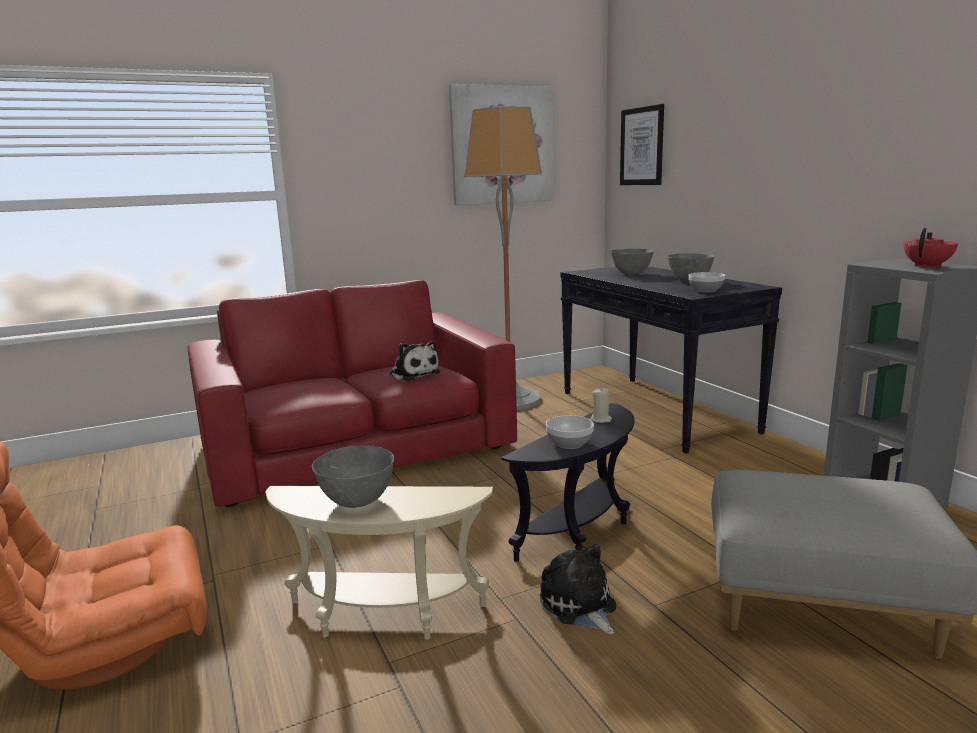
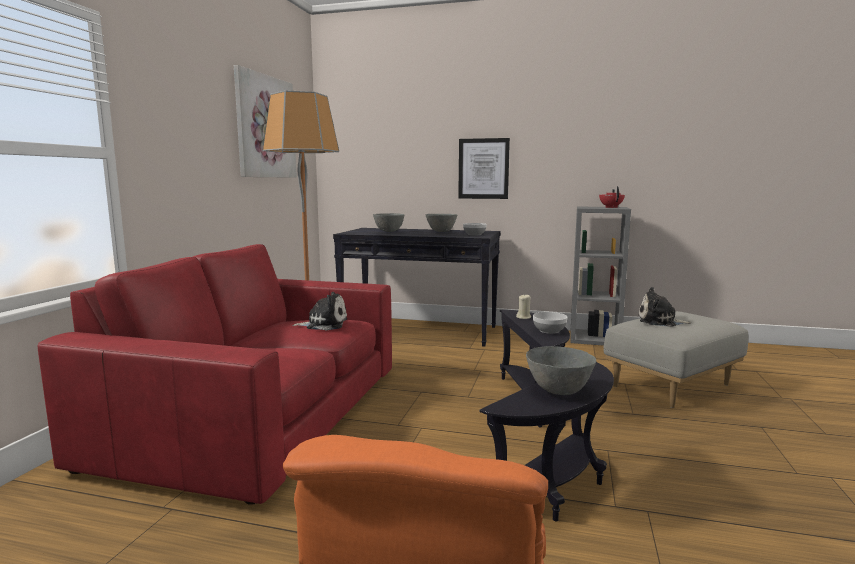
camera: 50 degrees left, 5 degrees down
(382, 618) = (557, 491): beige side table -> black side table
(579, 606) = (613, 430): plush toy -> plush toy (659, 321)
(642, 146) = (359, 139): picture -> picture (483, 168)

